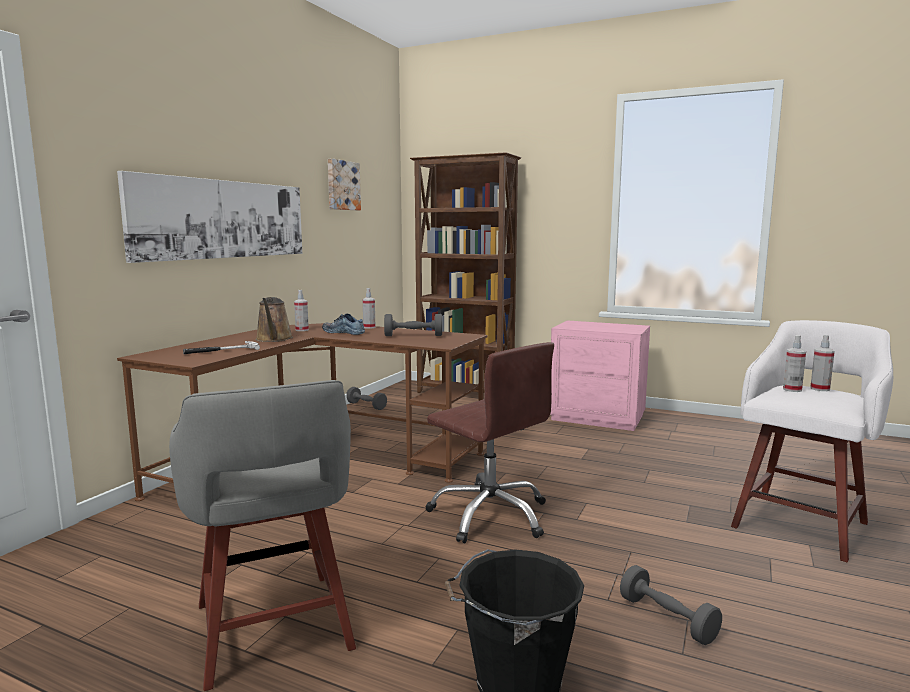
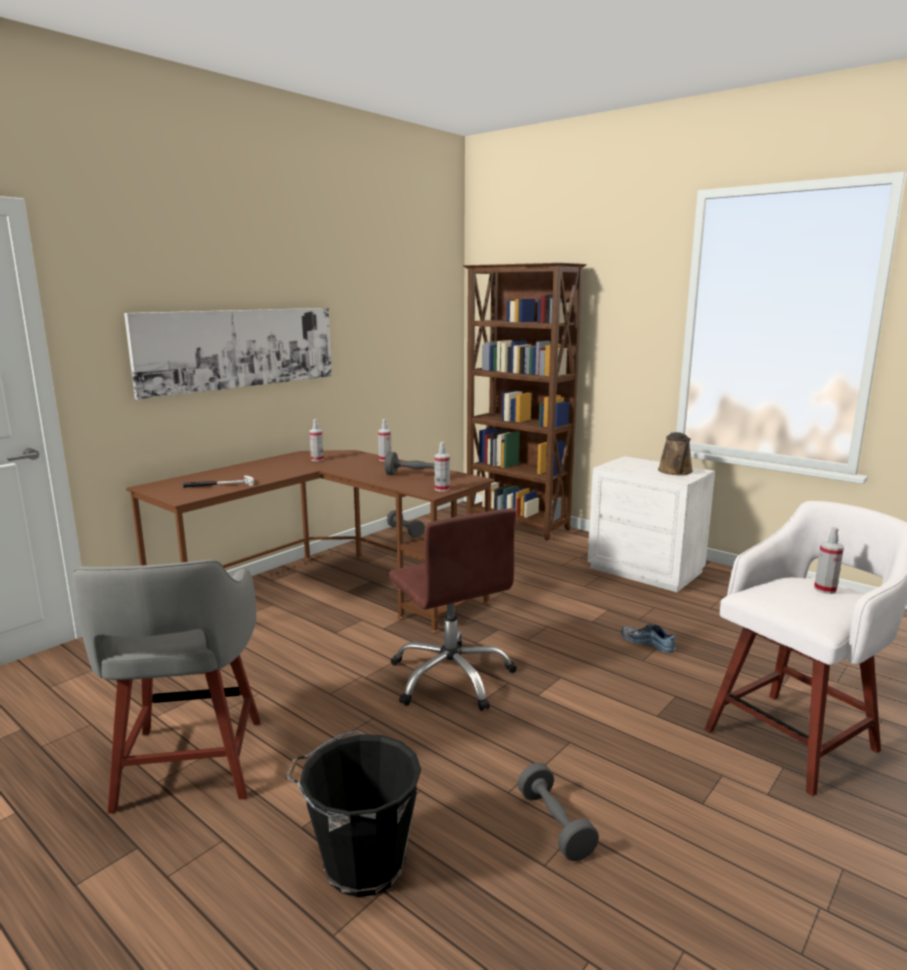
camera: 15 degrees right, 5 degrees up
(274, 339) = (279, 472): brown watering can -> brown watering can (676, 472)
(342, 185) = (384, 299): picture -> none
(344, 332) = (354, 465): shoe -> shoe (648, 642)
(597, 417) = (646, 570): pink nightstand -> white nightstand
(792, 389) = (788, 587): spray bottle -> spray bottle (442, 489)

